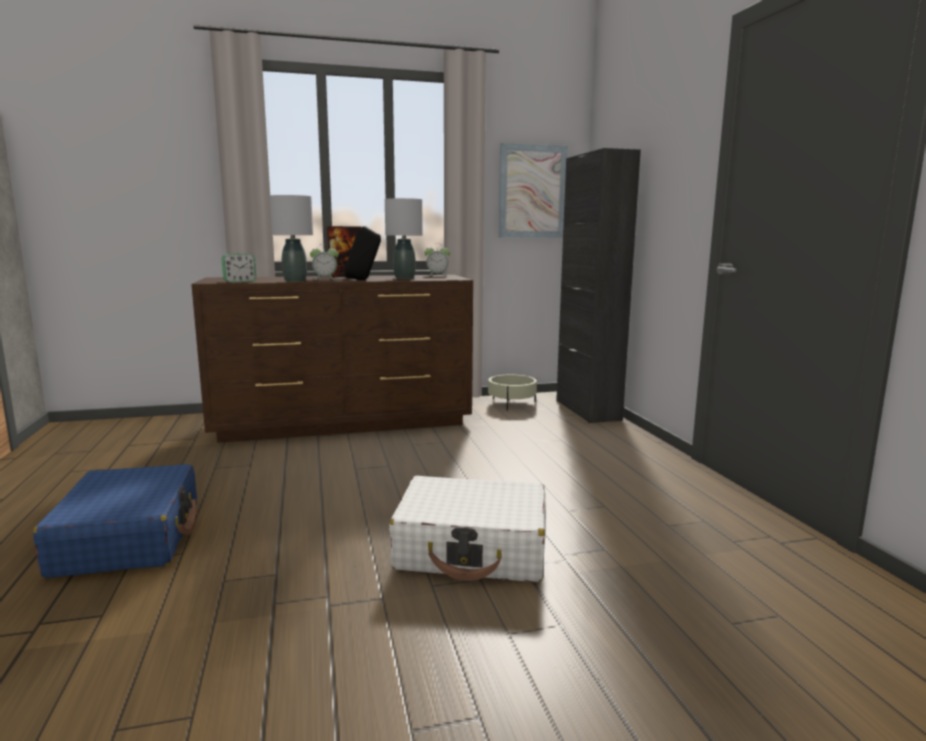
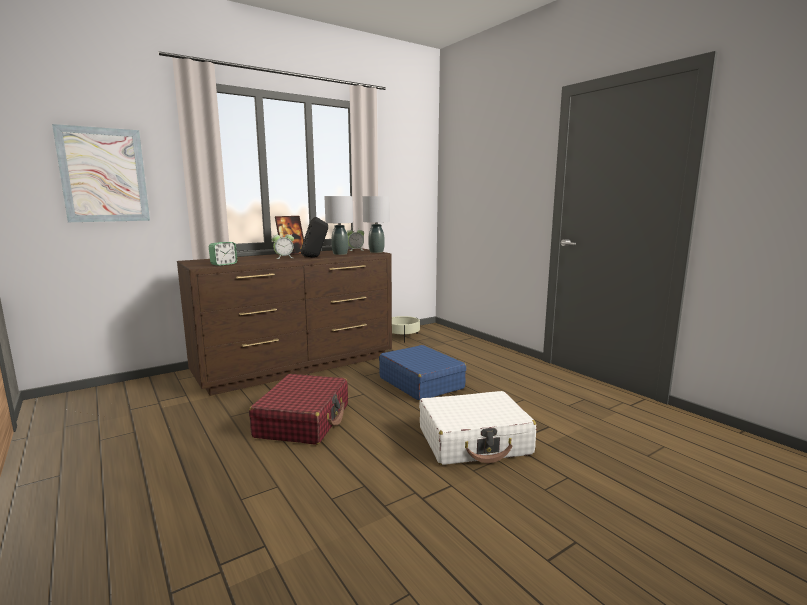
camera: 20 degrees left, 0 degrees up
(129, 538) = (220, 483): blue suitcase -> blue suitcase (421, 383)
(286, 485) = (303, 420): none -> red suitcase
(295, 281) = (267, 261): grey table lamp -> grey table lamp (376, 252)
(532, 192) = (405, 187): picture -> picture (104, 175)
(587, 410) = (455, 336): black cabinet -> none

